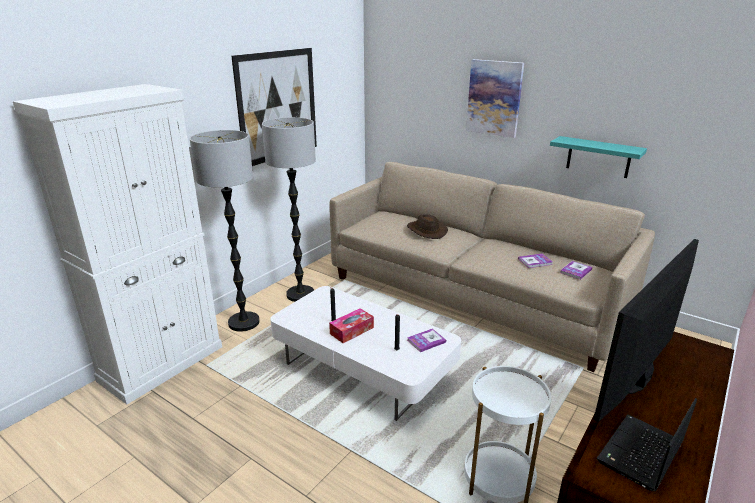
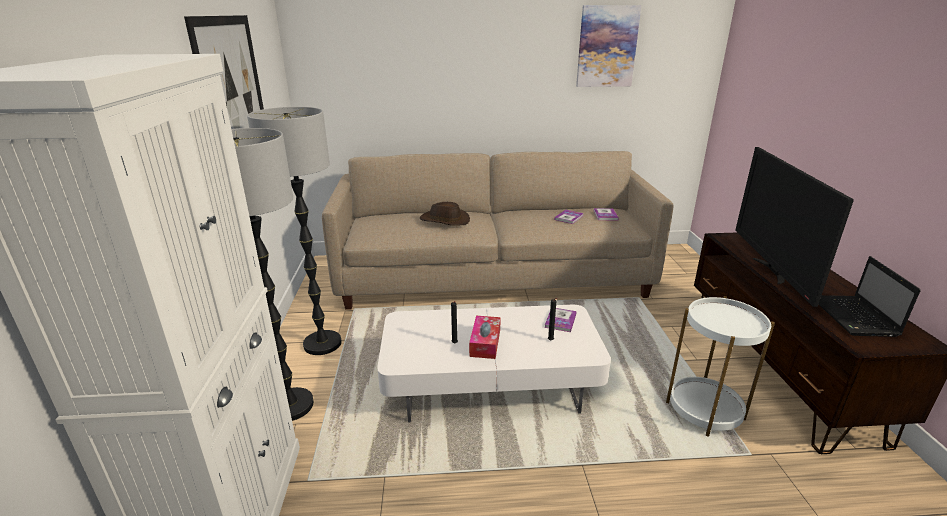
camera: 40 degrees left, 0 degrees up
(494, 98) = (463, 67): picture -> picture (607, 47)
(598, 157) = (573, 111): turquoise shelf -> none

